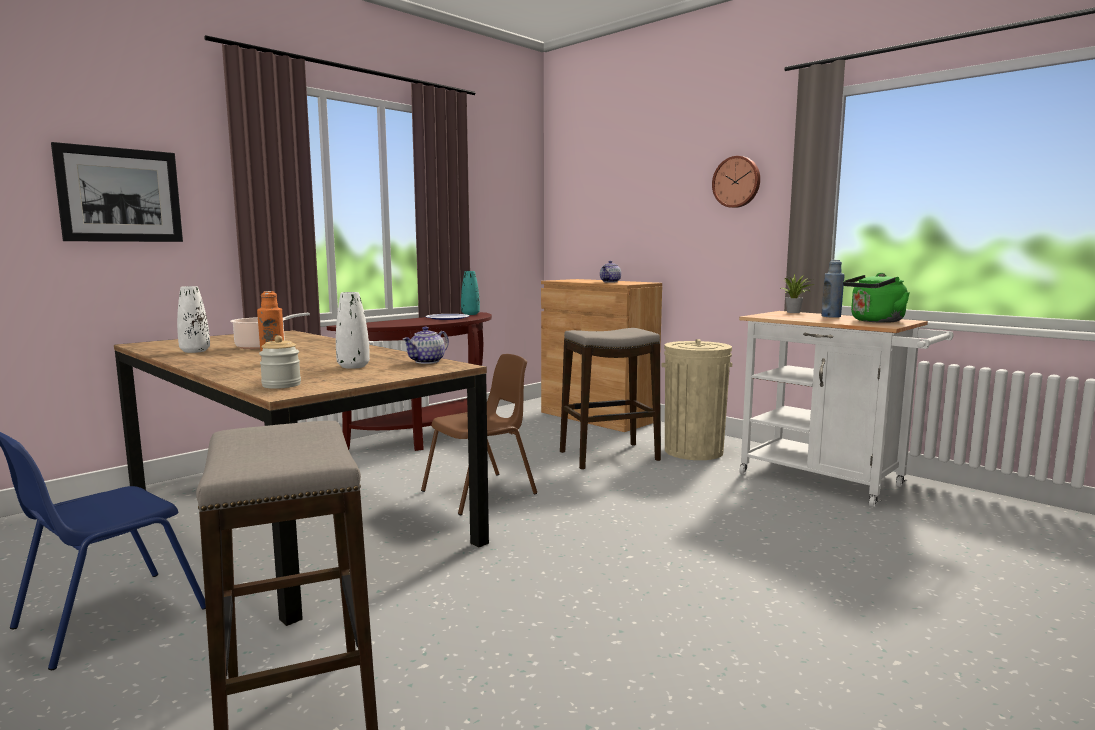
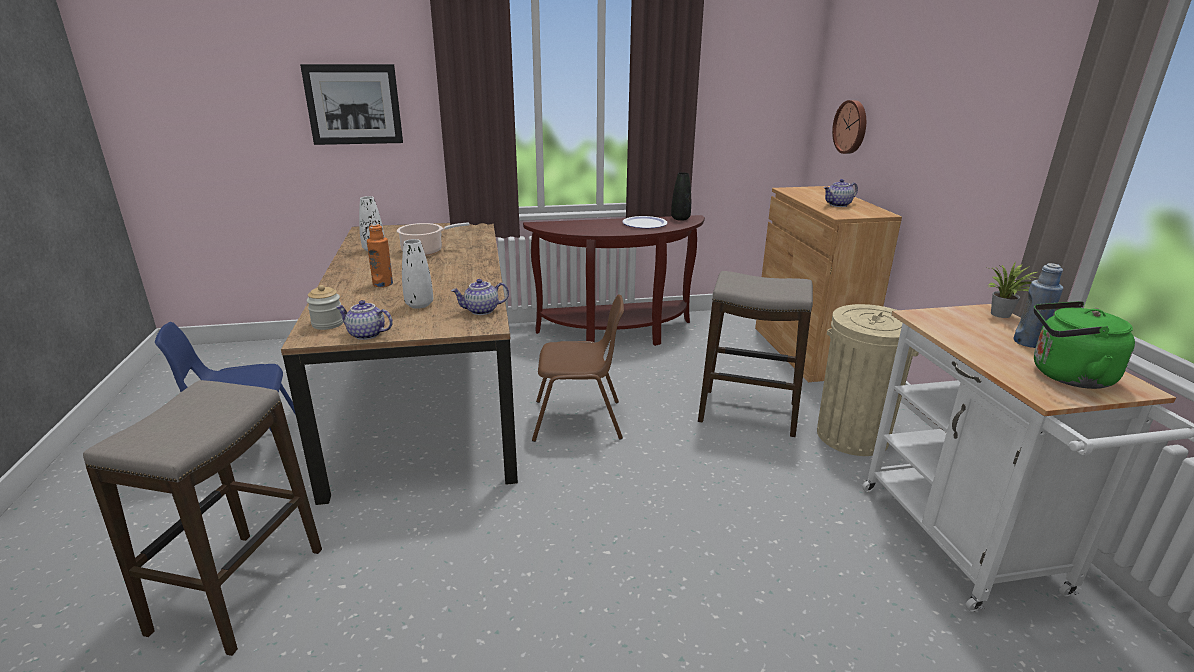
camera: 35 degrees right, 15 degrees up
(347, 384) = (366, 335): none -> teapot
(470, 314) = (680, 218): turquoise vase -> black vase
(737, 182) = (1009, 100): wall clock -> wall clock (851, 127)

